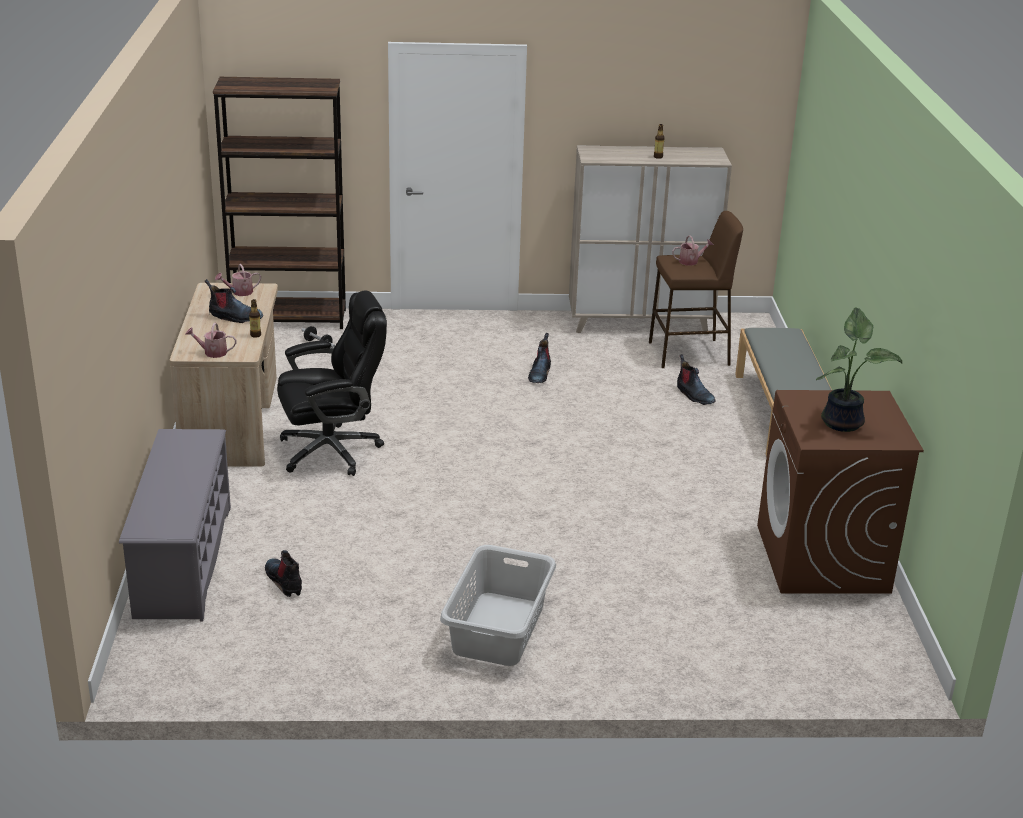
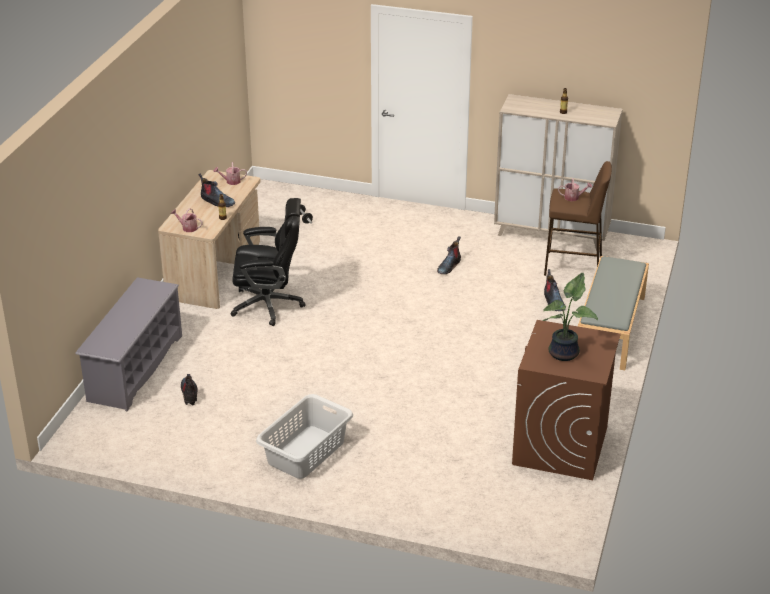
camera: 20 degrees right, 5 degrees up
(289, 318) = (295, 194): brown bookcase -> none

